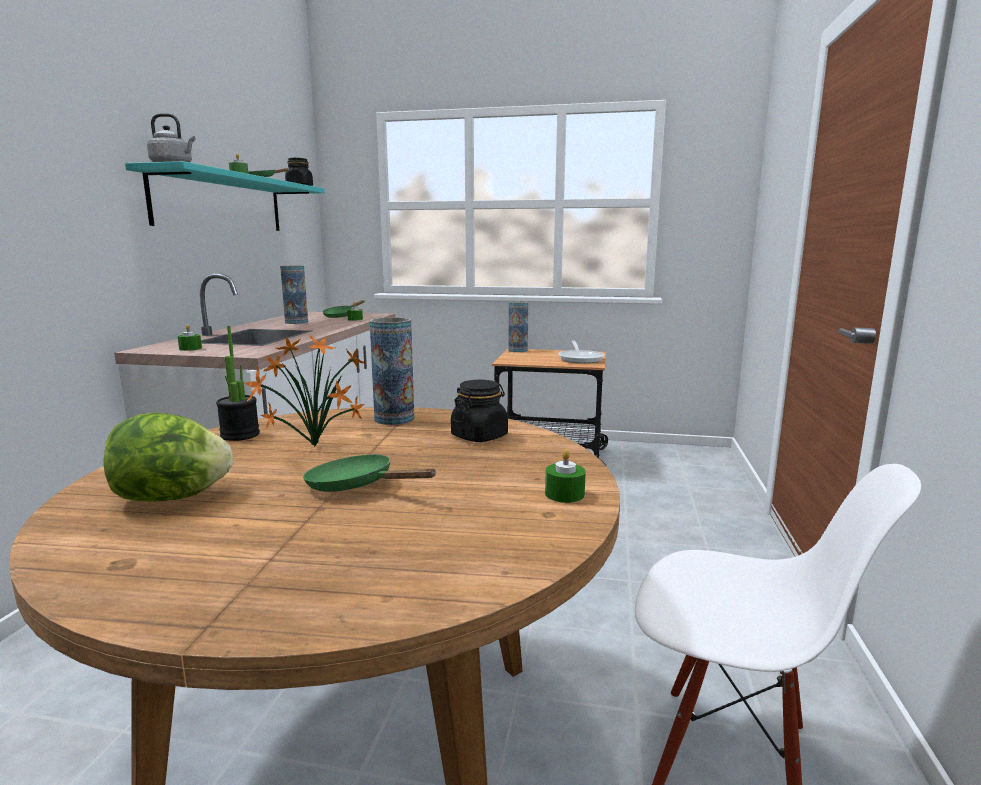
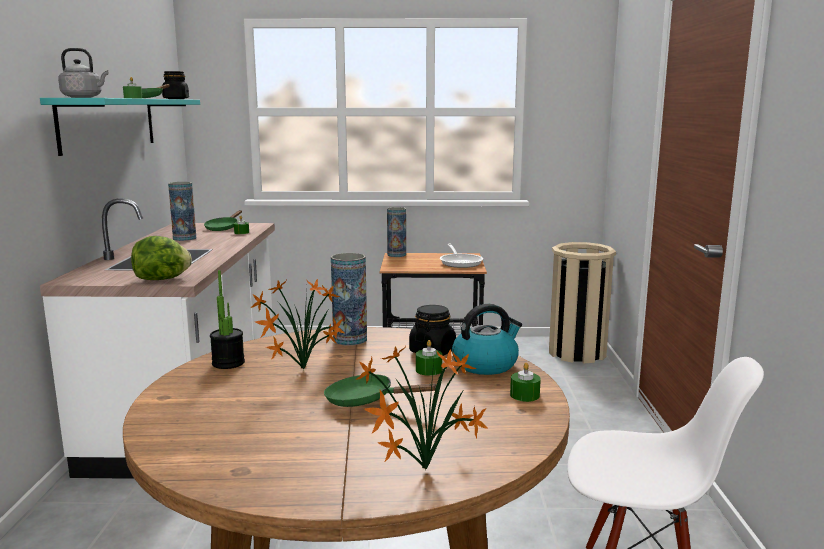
camera: 10 degrees left, 0 degrees up
(172, 497) = (226, 420): lettuce -> lettuce (162, 279)
(190, 348) = (114, 277): green candle -> green candle (428, 370)
(356, 588) = (422, 471): none -> potted plant
(535, 454) = (485, 364): none -> kettle
(708, 462) = (577, 353): none -> beige trash can

